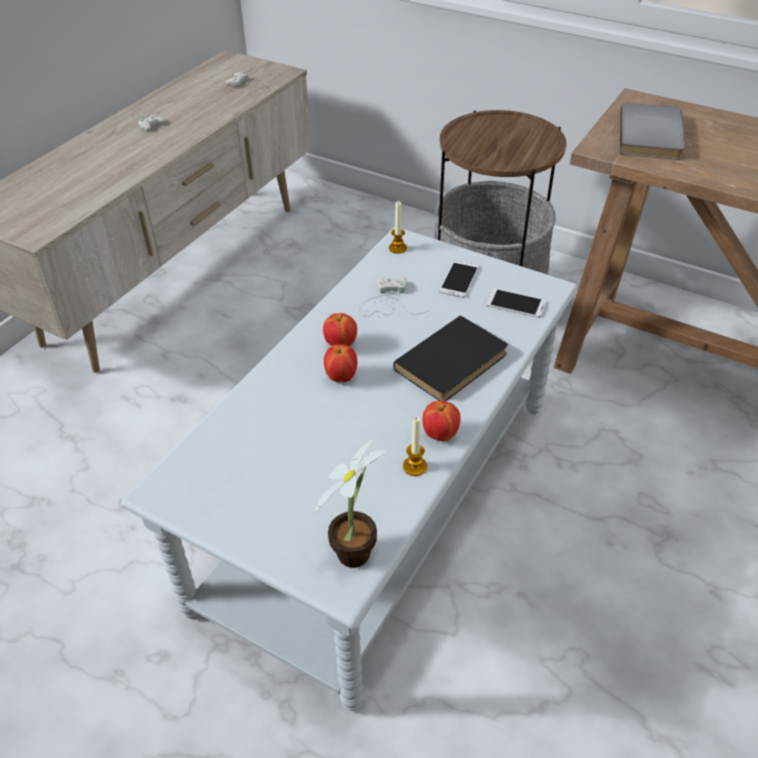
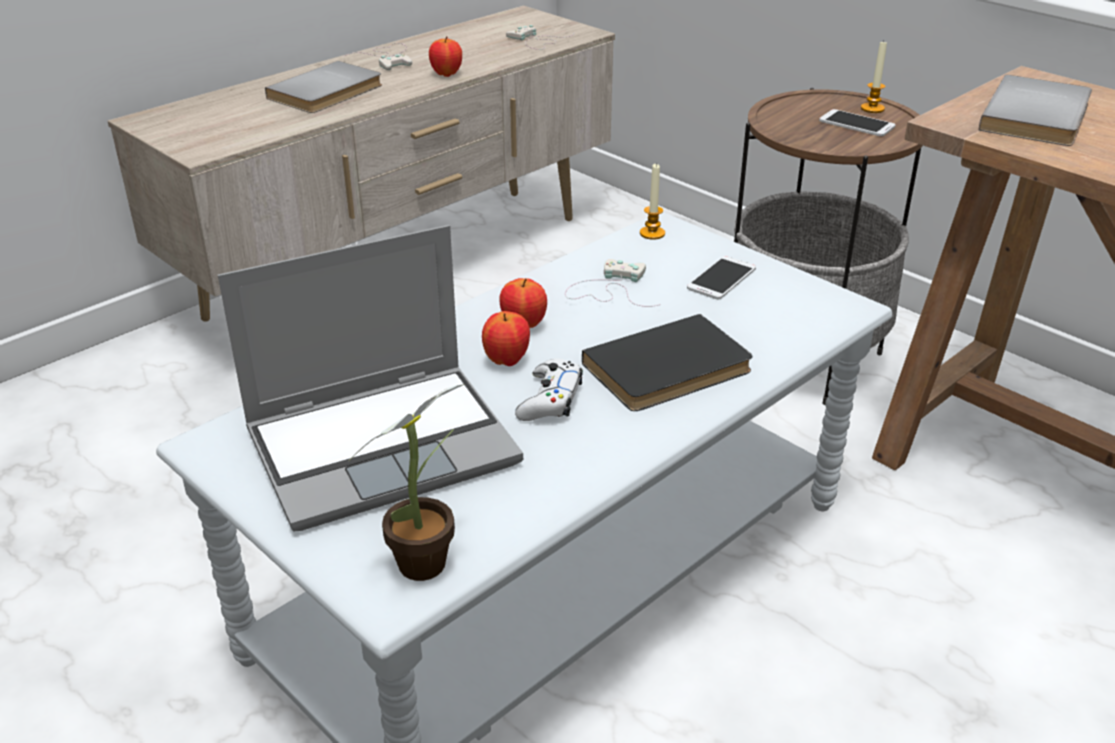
camera: 15 degrees right, 10 degrees down
(111, 160) = (328, 92): none -> grey book
(286, 465) = (384, 445): none -> laptop
(384, 404) = (550, 400): none -> white game controller
(415, 466) = (557, 479): candle -> candle (872, 108)
(440, 435) = (611, 448): apple -> apple (446, 74)
(515, 304) = (789, 317): phone -> phone (856, 124)

